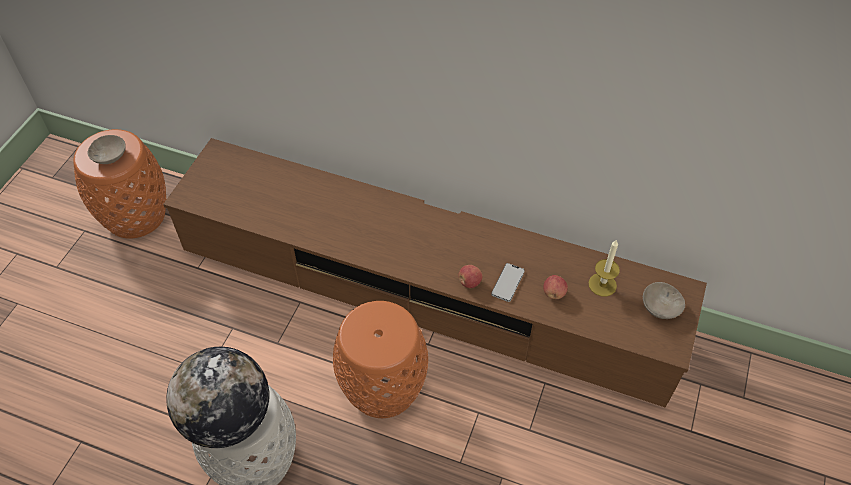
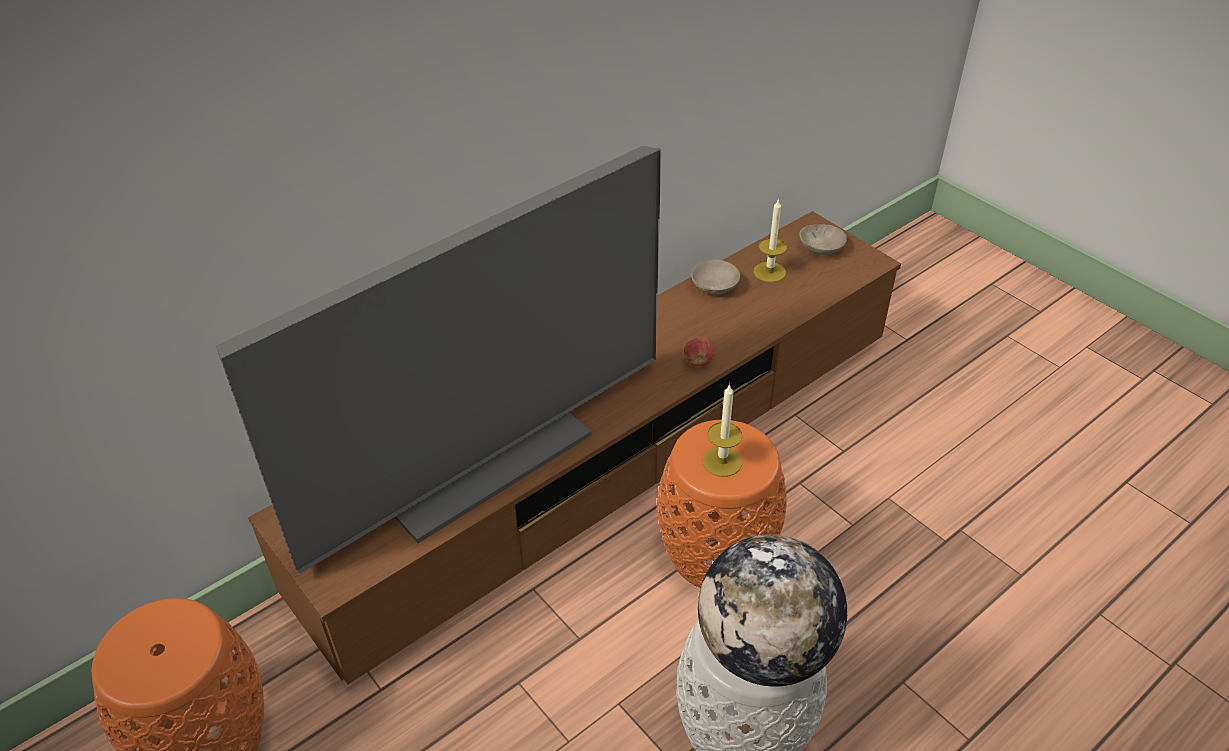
camera: 60 degrees left, 10 degrees down
(110, 156) = (171, 647): beige bowl -> beige bowl (716, 286)
(312, 210) = (480, 455): none -> television
(371, 333) = (722, 461): none -> candle
(508, 283) = (720, 334): phone -> none
(554, 293) = (757, 307): apple -> none

